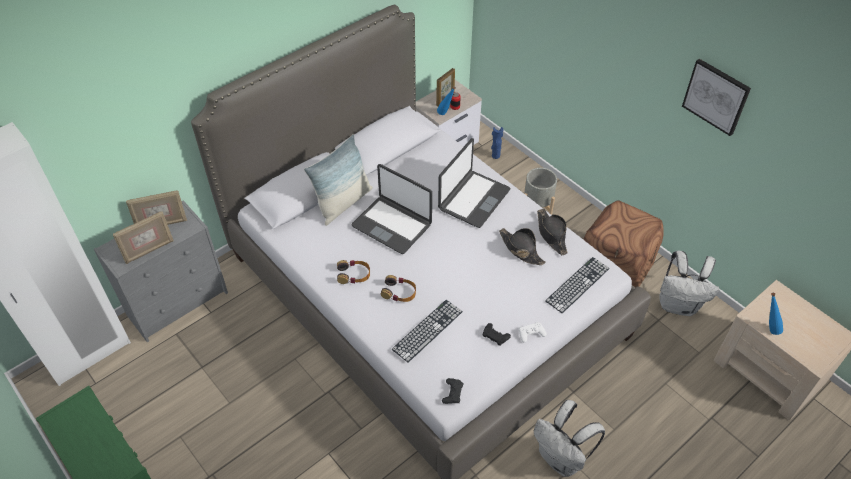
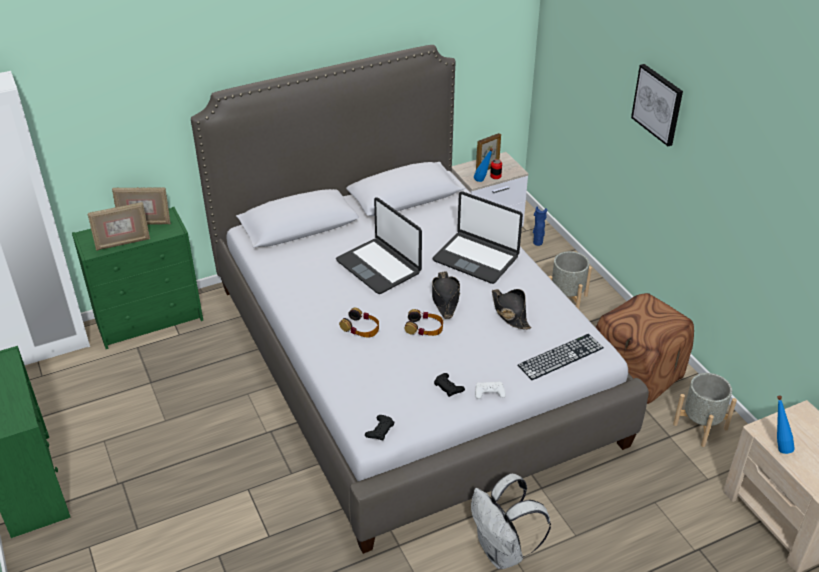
camera: 15 degrees right, 10 degrees down
(178, 302) = (150, 320): grey dresser -> green dresser
(343, 203) = (336, 239): pillow -> none
(354, 274) = (320, 304): headphones -> headphones (424, 328)
(427, 330) = (376, 367): keyboard -> none
(473, 199) = (476, 258): laptop -> laptop turned 75 degrees clockwise
(551, 234) = (550, 305): black hat -> black hat (445, 298)
(679, 305) = (700, 426): white backpack -> grey planter
(716, 96) = (749, 167): picture -> picture (658, 104)

